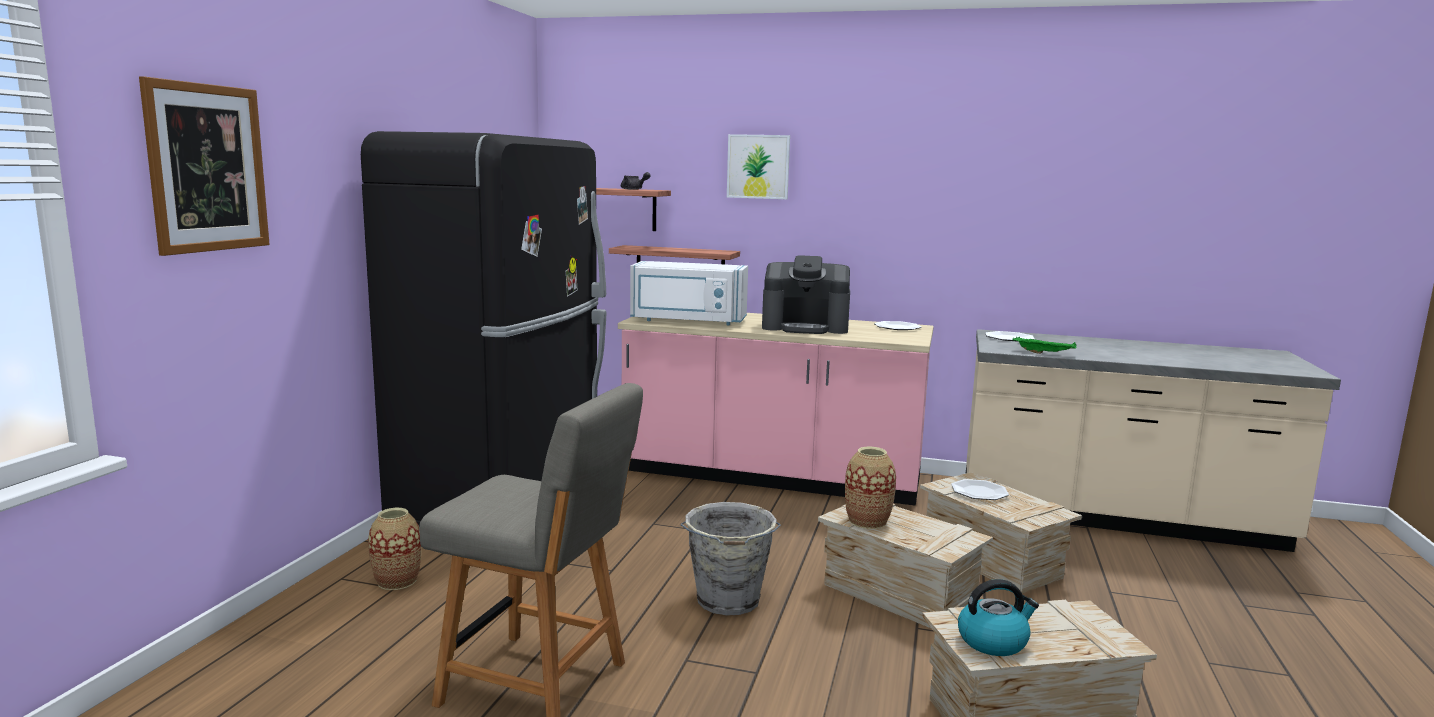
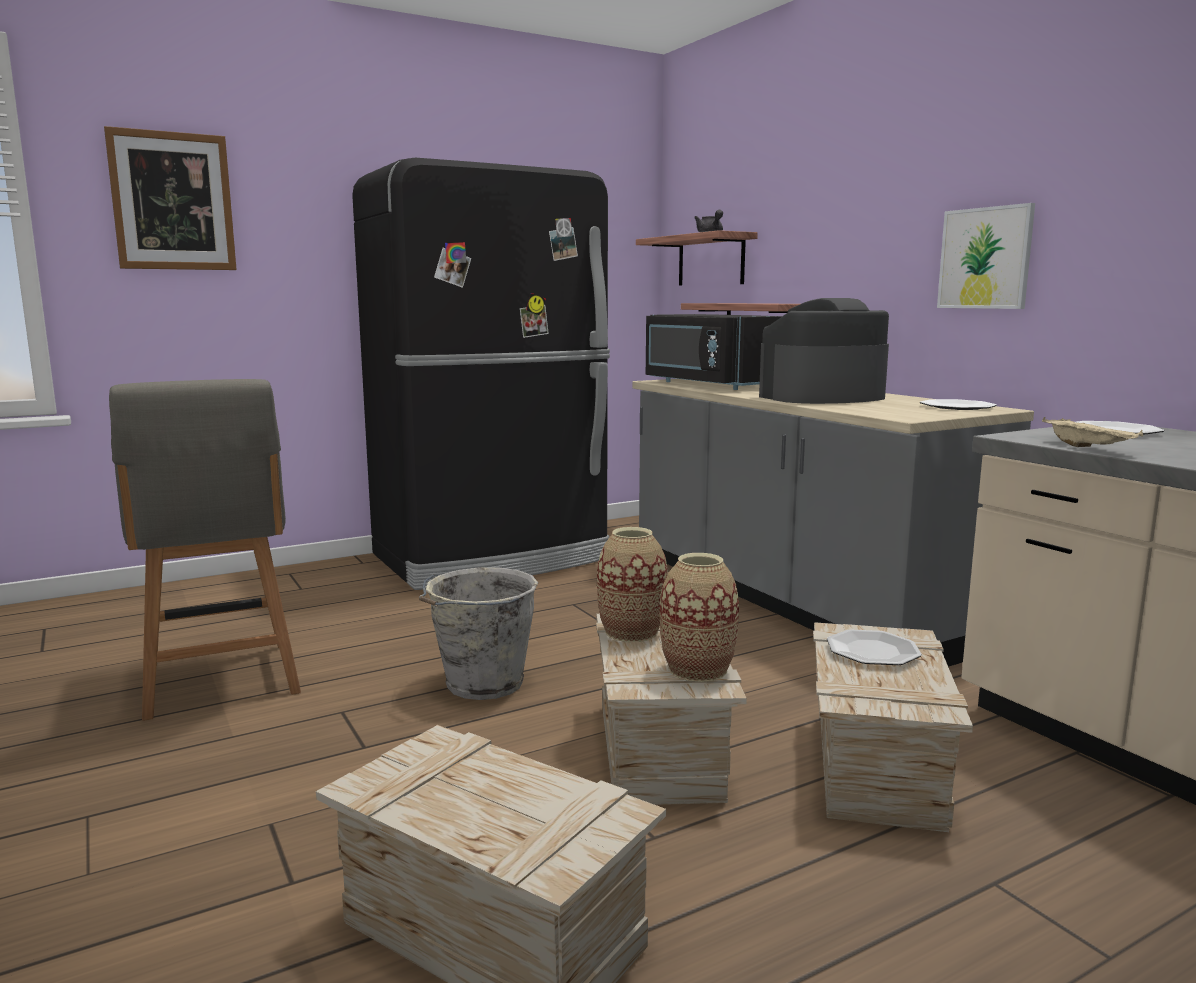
camera: 45 degrees right, 0 degrees up
(397, 581) = (311, 585): vase -> vase (697, 669)
(687, 321) = (707, 384): white microwave -> black microwave
(758, 166) = (838, 188): picture -> picture (985, 258)
(772, 476) = (792, 599): pink counter -> grey counter
(805, 327) = (822, 397): coffee machine -> coffee machine turned 105 degrees clockwise
(993, 641) = (412, 780): kettle -> none
(1044, 353) = (1089, 448): green tray -> beige tray

